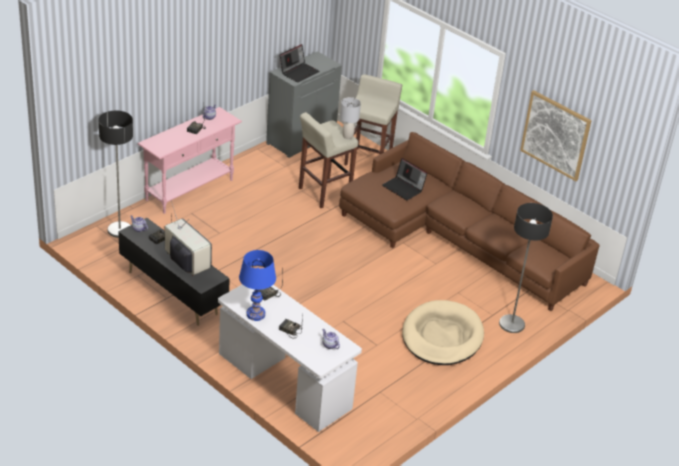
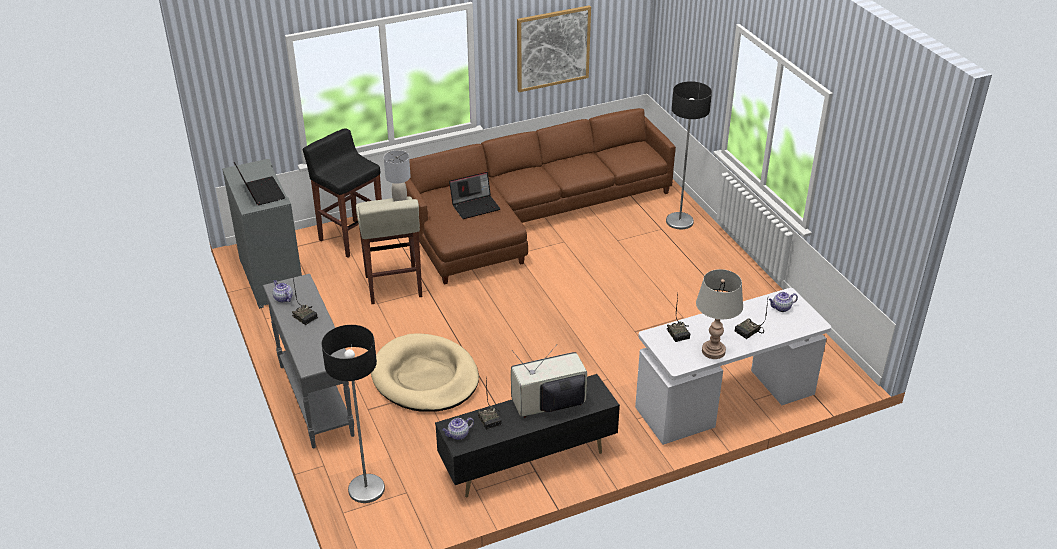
camera: 65 degrees left, 0 degrees up
(190, 190) = (316, 399): pink console table -> grey console table
(255, 314) = (713, 351): blue table lamp -> grey table lamp
(368, 160) = (351, 238): beige stool -> black stool
(442, 336) = (684, 270): beige dog bed -> beige dog bed (425, 377)

